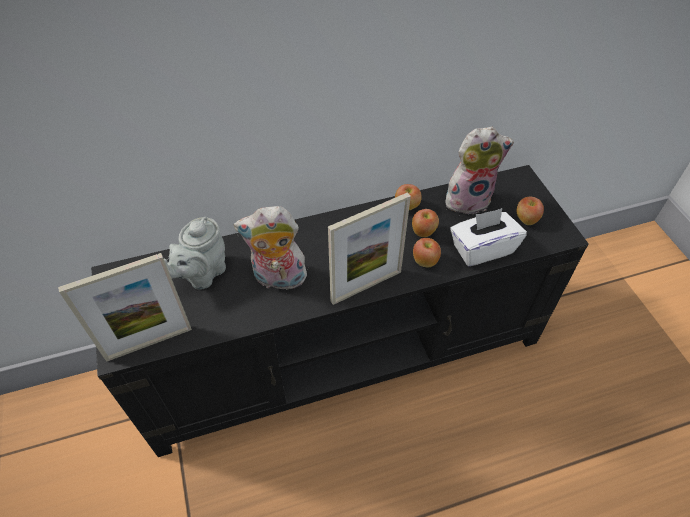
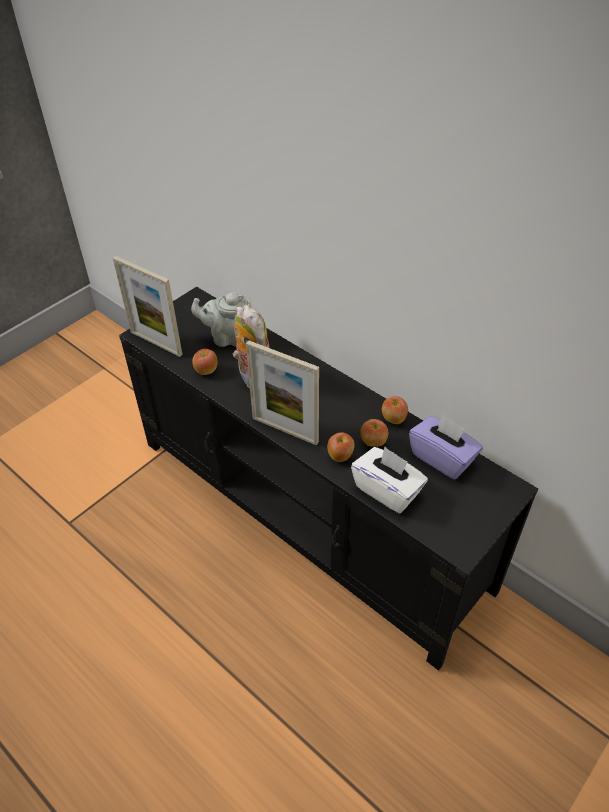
camera: 60 degrees right, 5 degrees down
(468, 199) = (442, 458): plush toy -> purple tissue box
(526, 220) = (454, 511): apple -> apple (206, 371)

